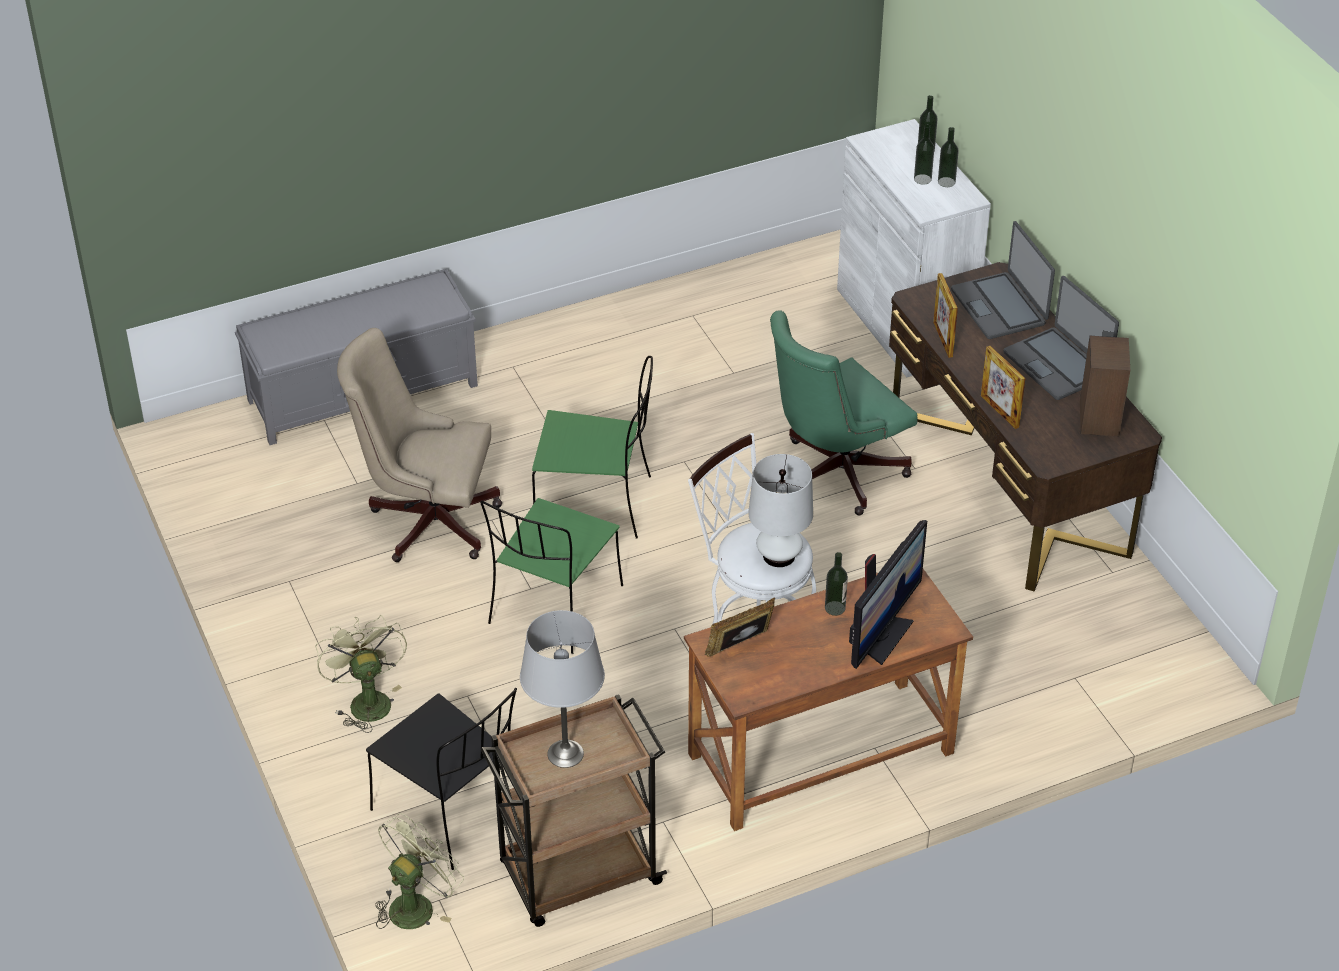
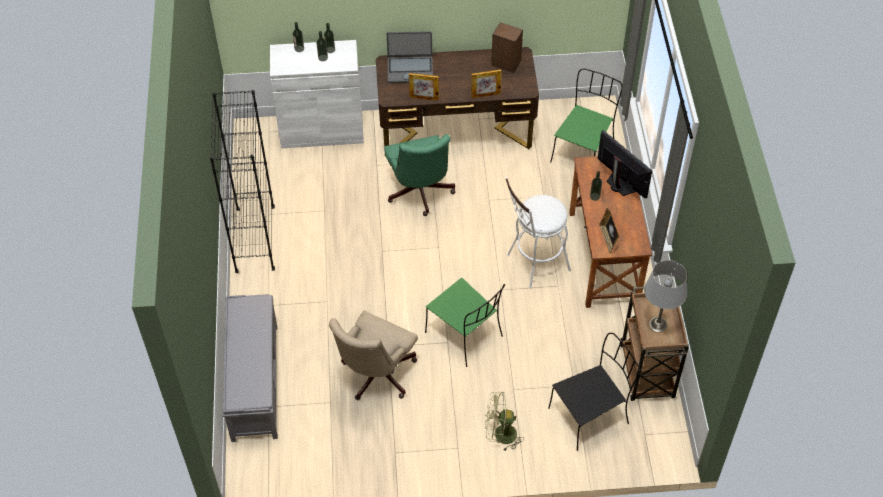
camera: 70 degrees left, 10 degrees up
(416, 904) = (645, 444): green fan -> none
(596, 503) = (397, 296): green chair -> green chair (583, 151)
(632, 316) = (255, 240): none -> black bookcase
(779, 555) = (550, 207): white table lamp -> none
(1057, 364) = (462, 64): laptop -> none

